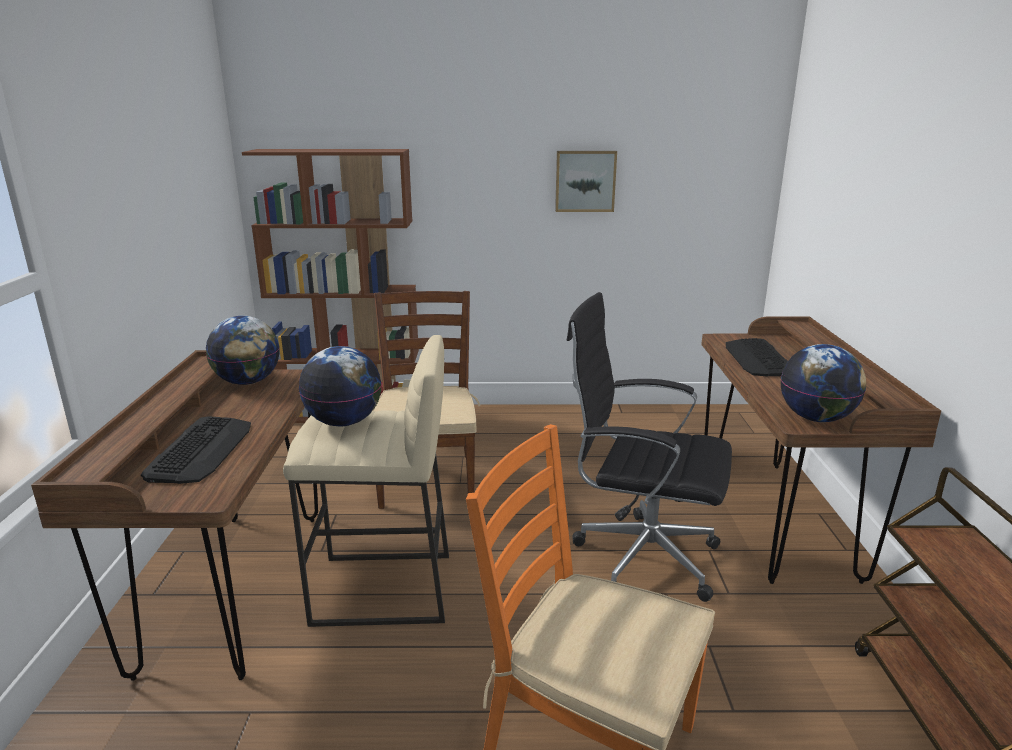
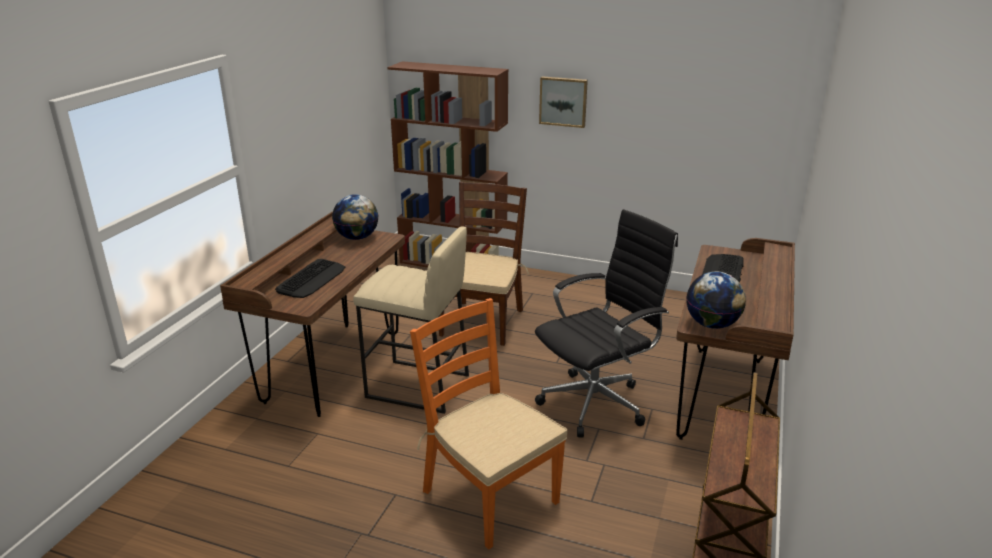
camera: 20 degrees right, 5 degrees up
(344, 422) = (397, 275): globe -> none
(585, 181) = (645, 103): picture -> picture (563, 101)
(639, 557) = (597, 402): black office chair -> black office chair turned 105 degrees clockwise

